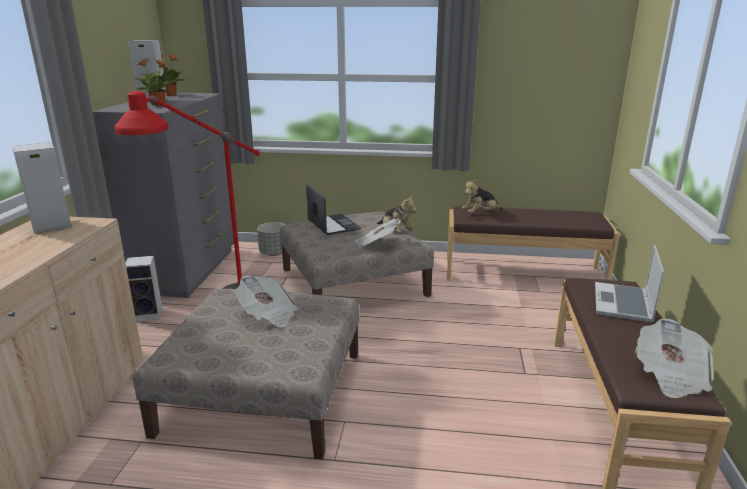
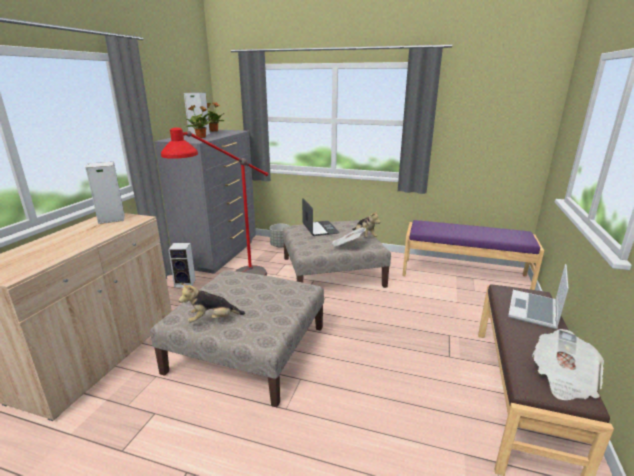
camera: 10 degrees right, 0 degrees up
(268, 315) = (254, 293): newspaper -> none
(480, 213) = (432, 227): plush toy -> plush toy (212, 320)
(523, 273) = (464, 275): brown bench -> purple bench

